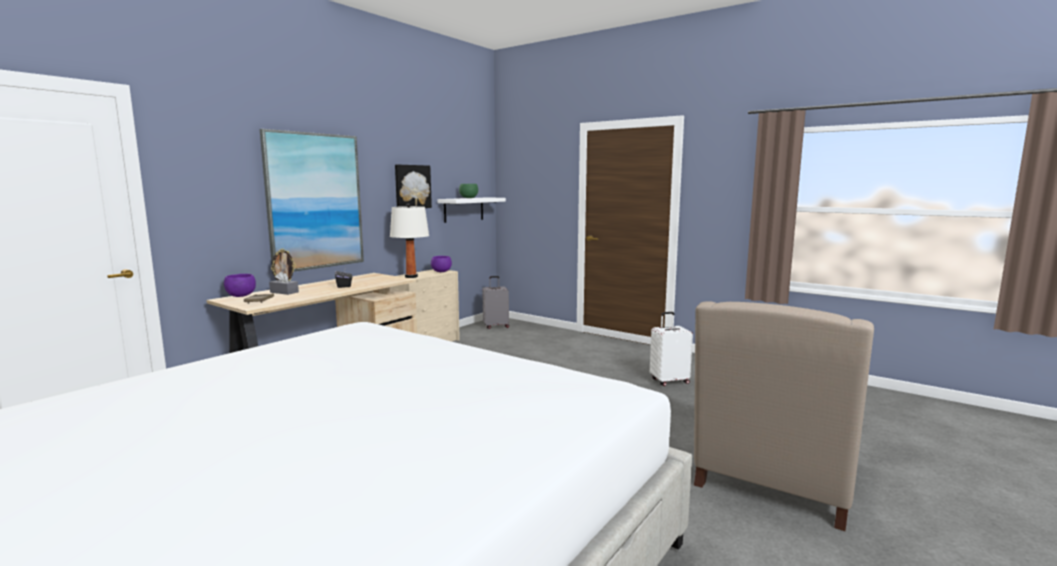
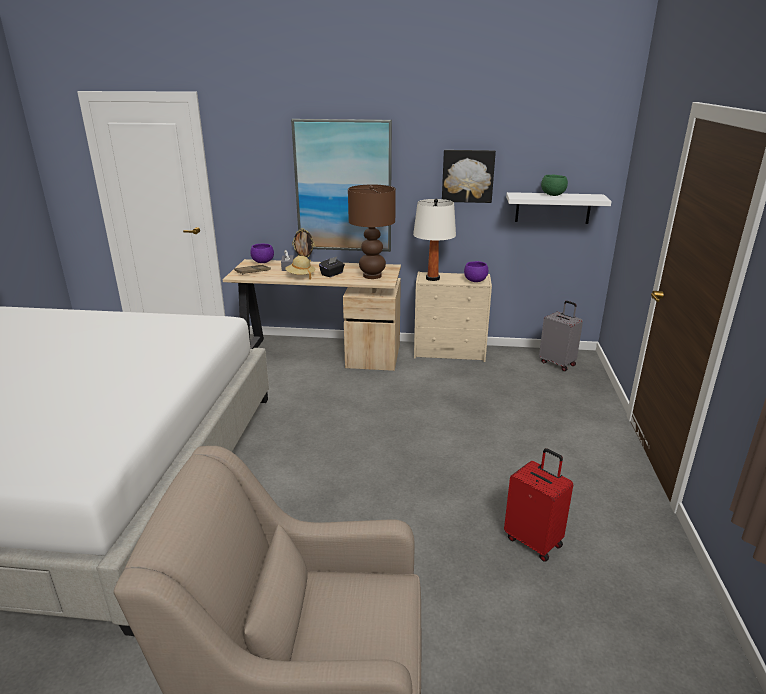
camera: 60 degrees right, 15 degrees up
(321, 292) = (300, 276): none -> beige hat
(380, 280) = (372, 276): none -> brown table lamp
(669, 381) = (534, 541): white suitcase -> red suitcase

